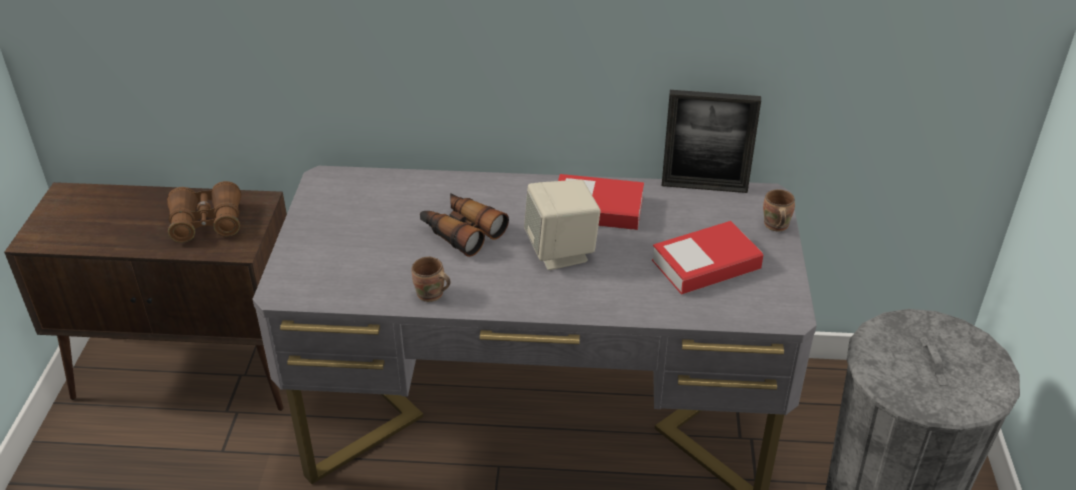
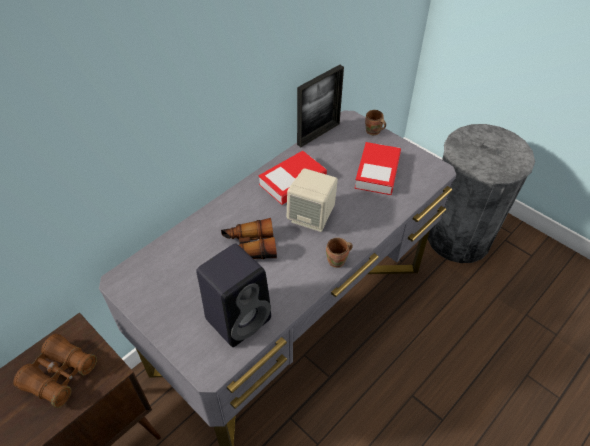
camera: 50 degrees left, 10 degrees up
(364, 276) = (239, 317): none -> black speaker
(431, 295) = (291, 295): brown mug -> brown mug (338, 261)

